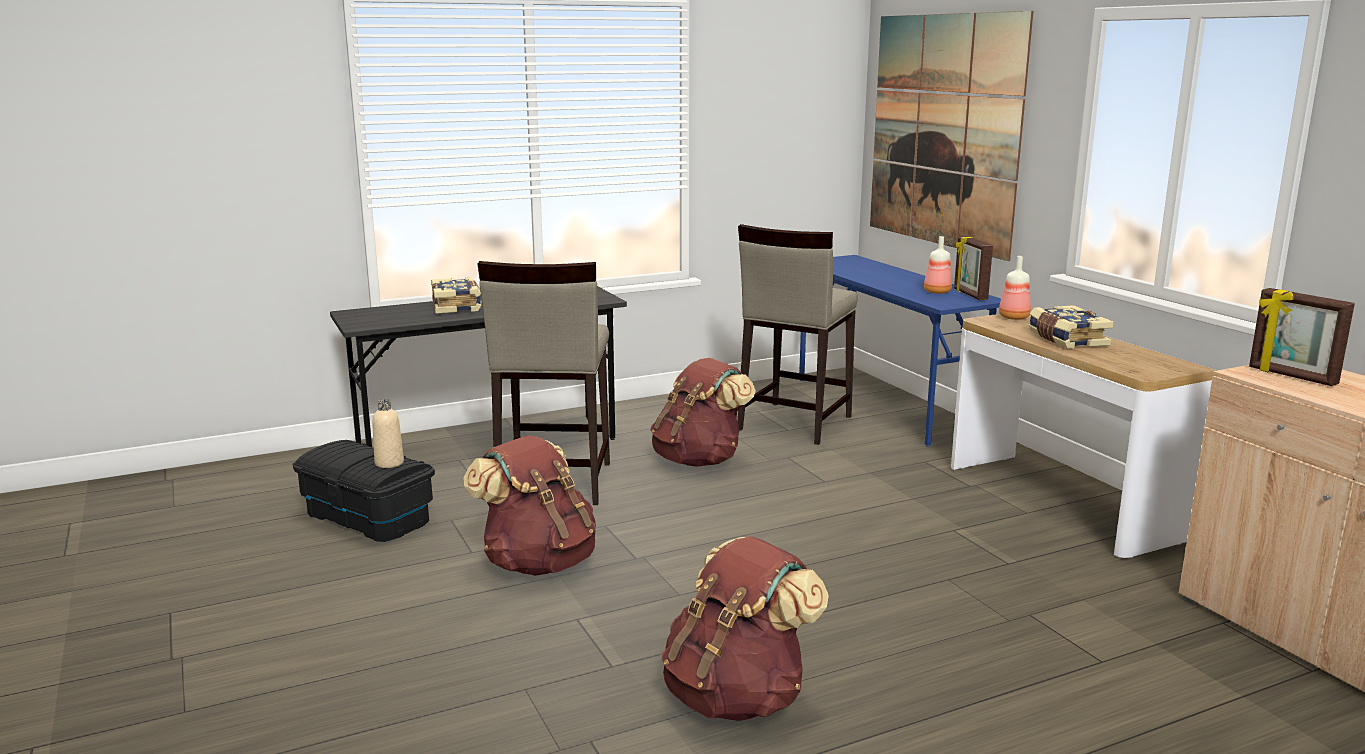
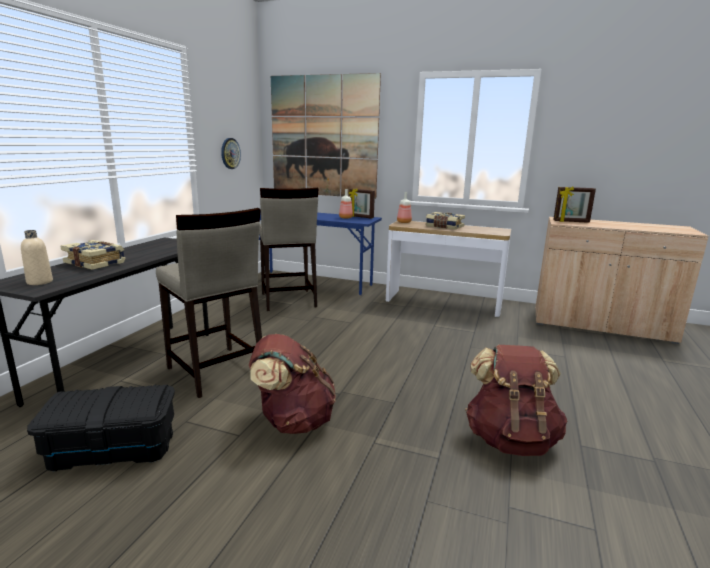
camera: 45 degrees left, 0 degrees up
(389, 463) = (140, 394): beige bottle -> beige bottle (40, 282)
(699, 460) = (276, 331): brown backpack -> none
(774, 157) = (230, 153): none -> wall clock

